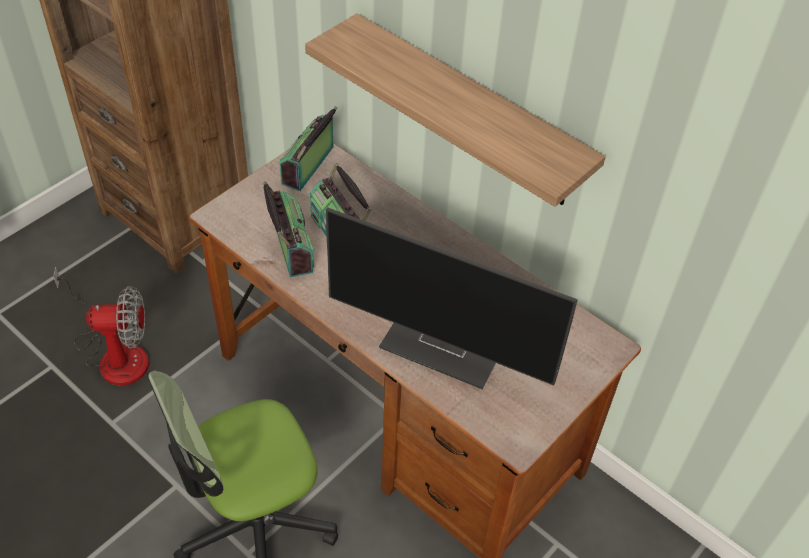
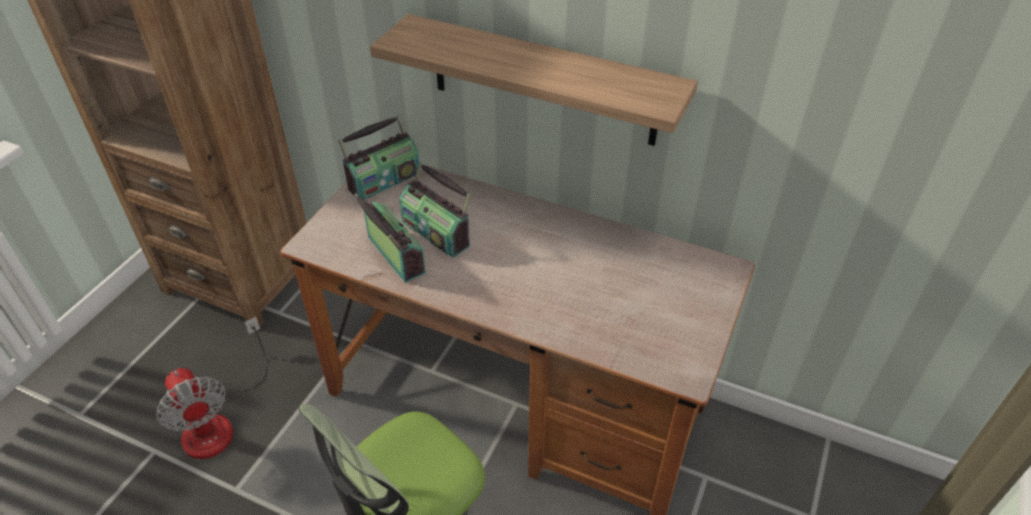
camera: 15 degrees left, 5 degrees down
(115, 353) = (218, 421): fan -> fan turned 75 degrees clockwise
(309, 166) = (383, 181): radio -> radio turned 135 degrees counterclockwise
(447, 344) = (581, 305): monitor -> none

